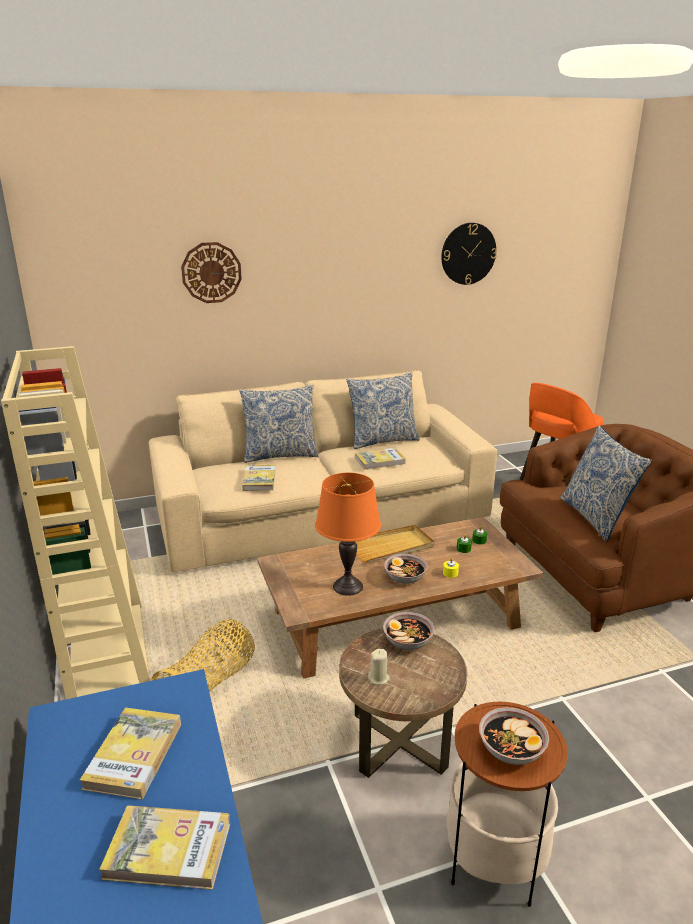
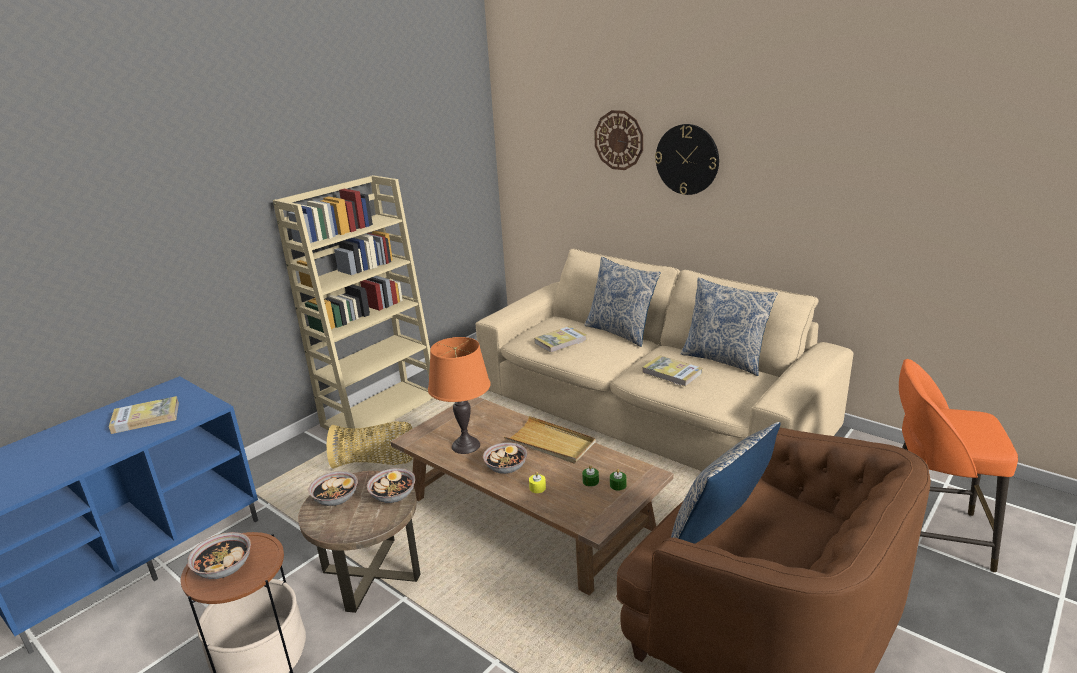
camera: 60 degrees right, 0 degrees up
(168, 850) = (73, 455): book -> none
(378, 678) = (335, 498): beige candle -> bowl
(468, 253) = (927, 158): wall clock -> wall clock (687, 159)

